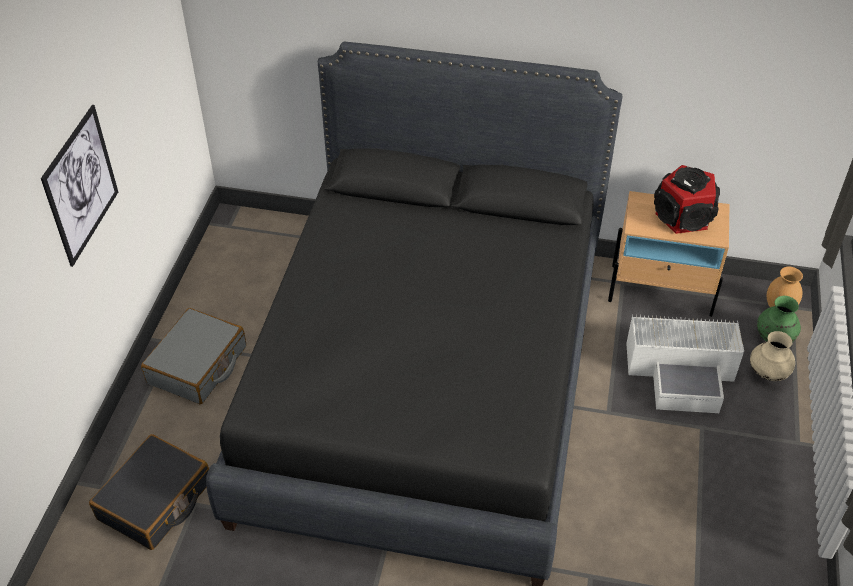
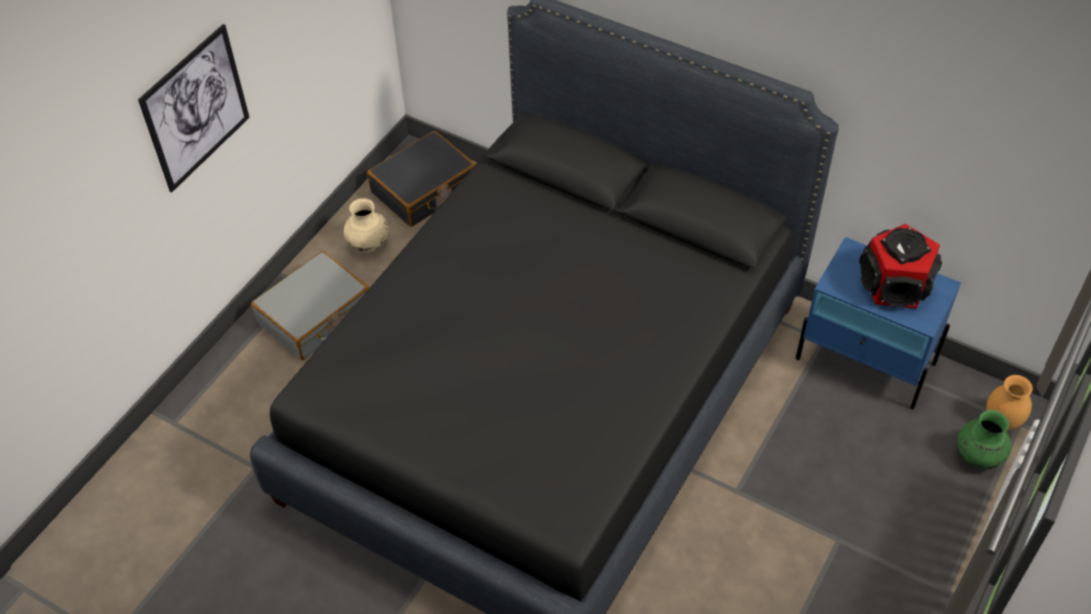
camera: 20 degrees right, 5 degrees up
(155, 501) = (219, 453): black suitcase -> black suitcase (424, 190)
(662, 290) = (866, 361): beige nightstand -> blue nightstand
(682, 372) = (846, 467): white storage box -> none
(768, 373) = (949, 497): beige vase -> beige vase (369, 244)

